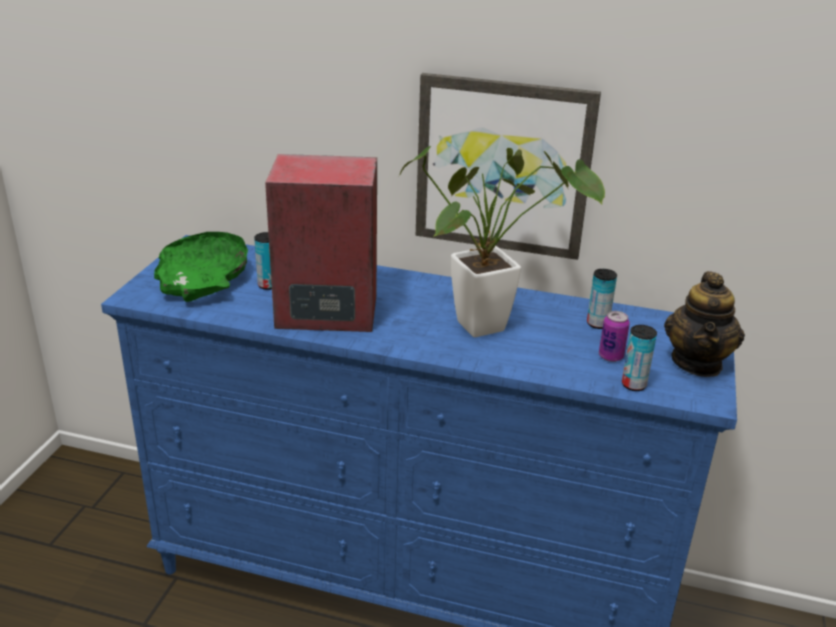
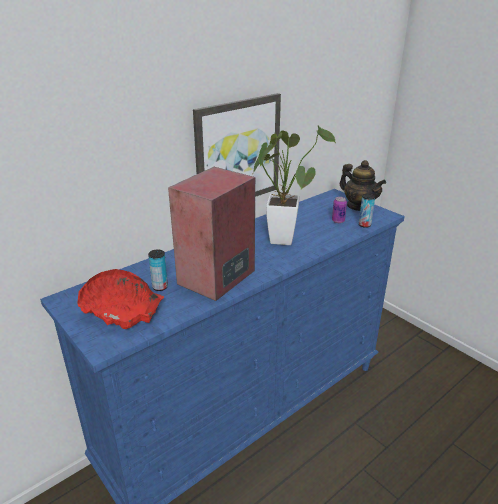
camera: 55 degrees left, 0 degrees up
(203, 281) = (121, 310): green bowl -> red bowl
(597, 324) = (308, 213): can -> none

